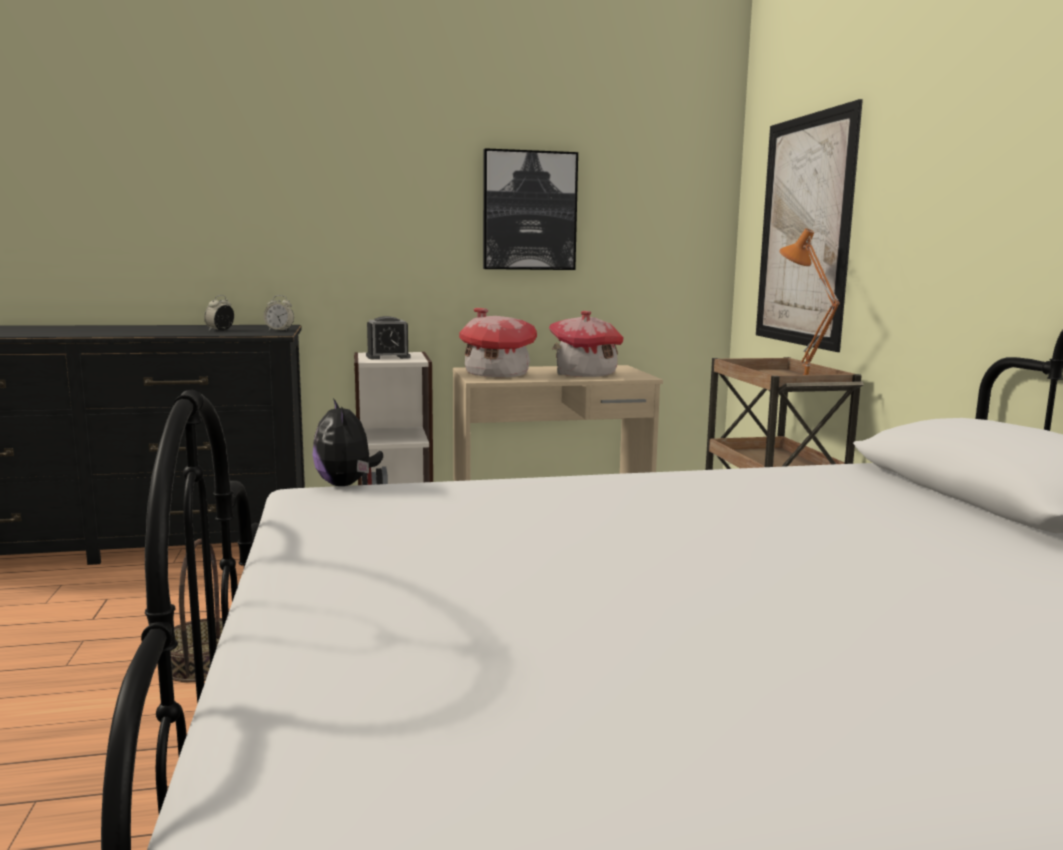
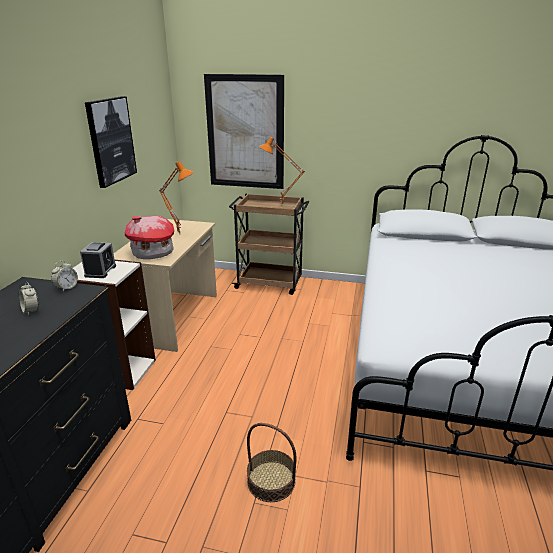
camera: 65 degrees left, 15 degrees up
(346, 484) = (369, 337): plush toy -> none
(585, 374) = (180, 233): toy house -> orange table lamp

